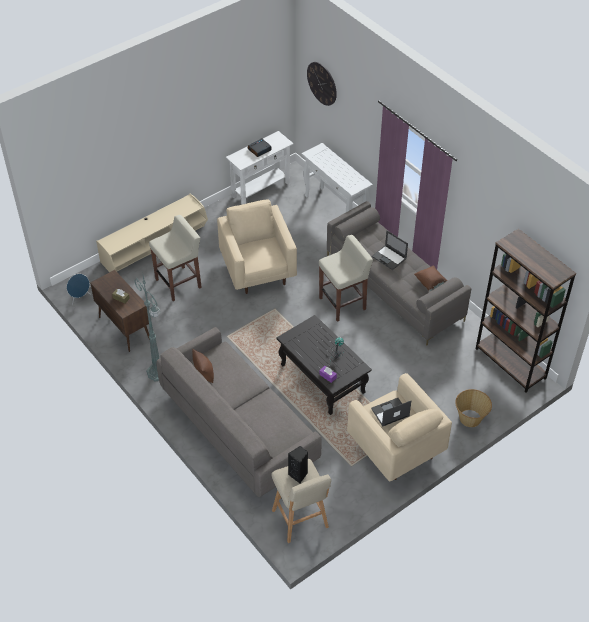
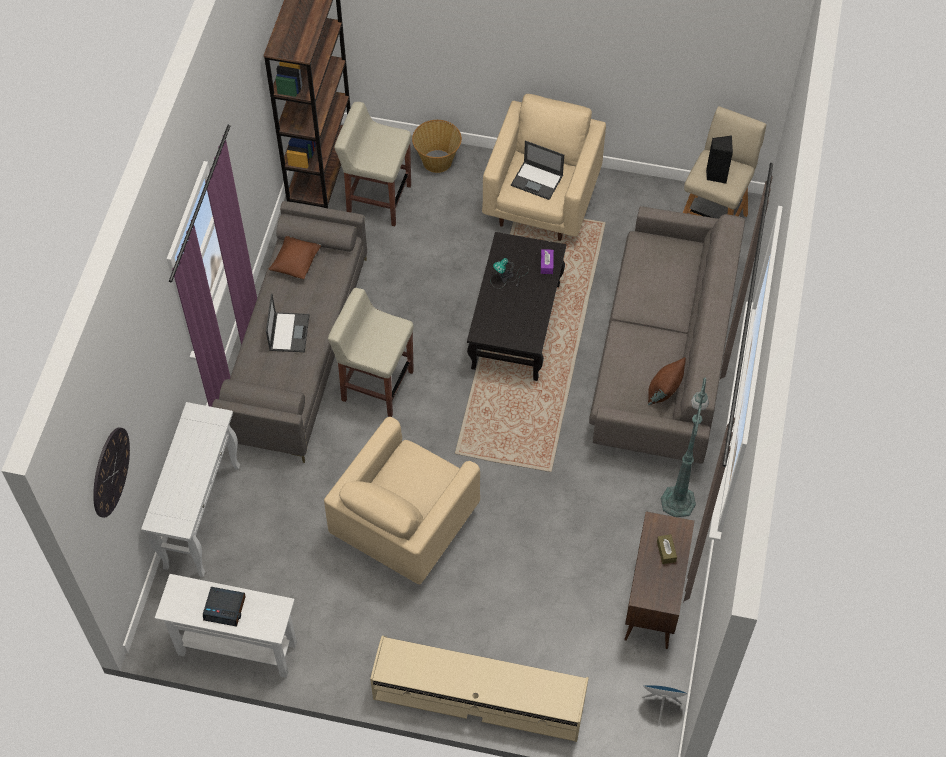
camera: 130 degrees left, 10 degrees up
(179, 283) = (518, 601): beige stool -> beige stool (378, 199)

